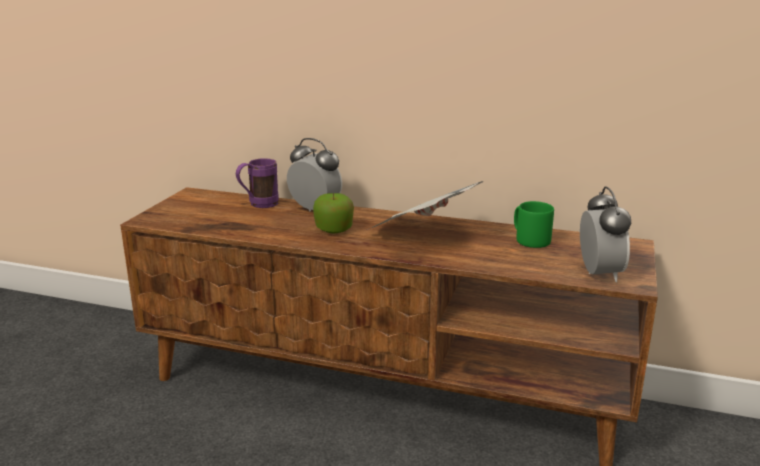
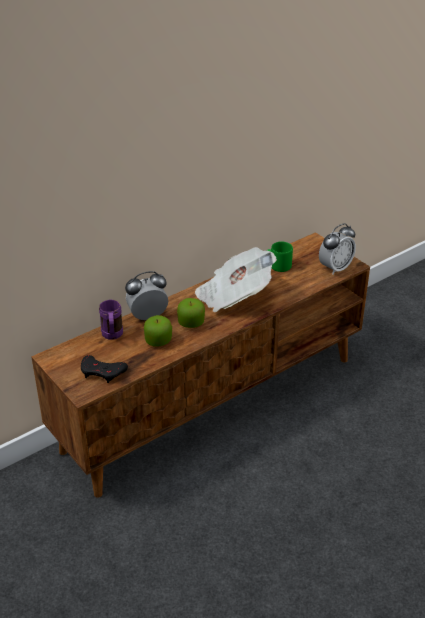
camera: 55 degrees left, 15 degrees up
(191, 217) = (102, 372): none -> black game controller
(278, 224) = (158, 341): none -> apple
(599, 274) = (335, 268): alarm clock -> alarm clock turned 105 degrees clockwise

